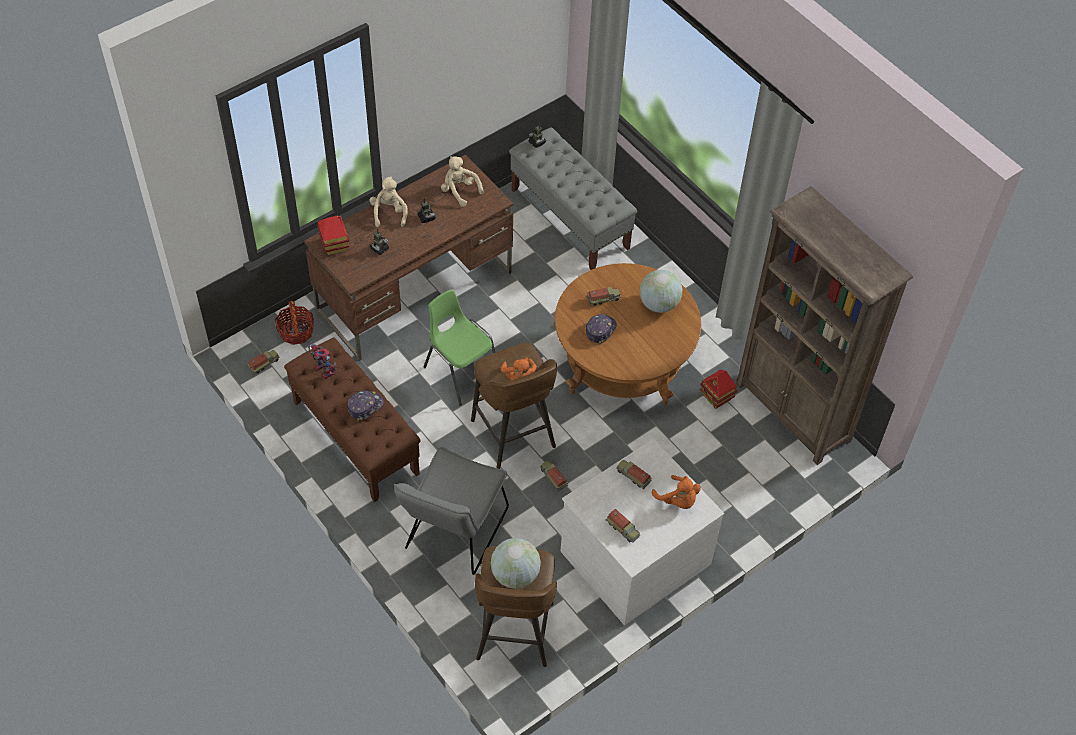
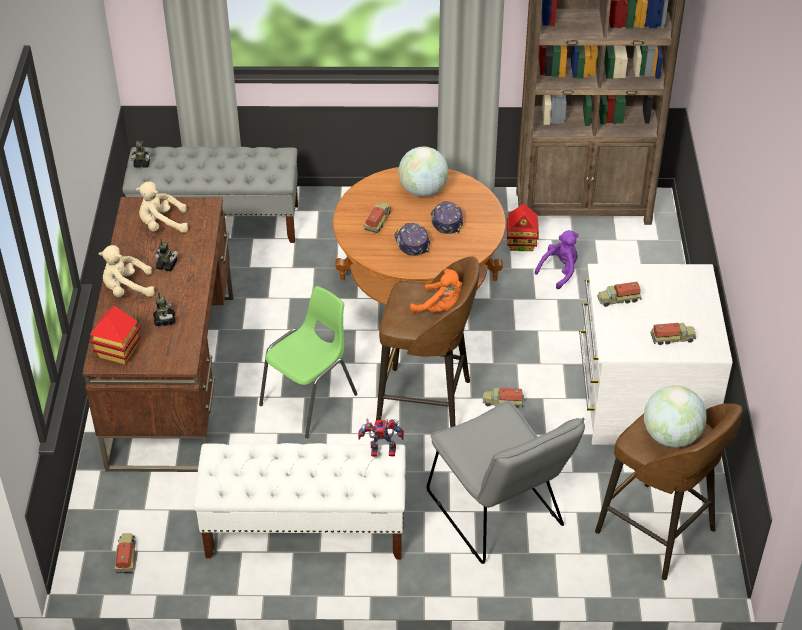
camera: 50 degrees left, 10 degrees down
(296, 331) = (115, 504): basket -> none
(322, 370) = (239, 473): toy robot -> toy robot (380, 452)
(355, 437) = (304, 530): brown bench -> white bench
(365, 406) = (324, 463): cap -> cap (446, 221)
(389, 213) = (127, 288): beige plush toy -> beige plush toy turned 45 degrees counterclockwise
(461, 372) = (310, 400): green chair -> green chair turned 135 degrees clockwise
(677, 500) = (672, 285): orange plush toy -> none
(710, 436) = (559, 271): none -> purple plush toy

